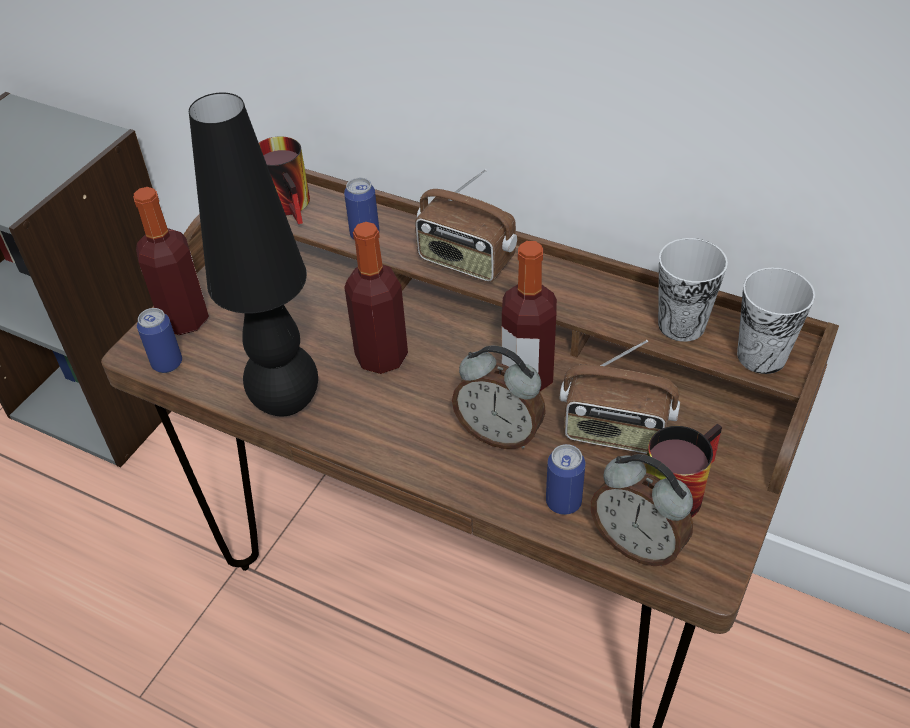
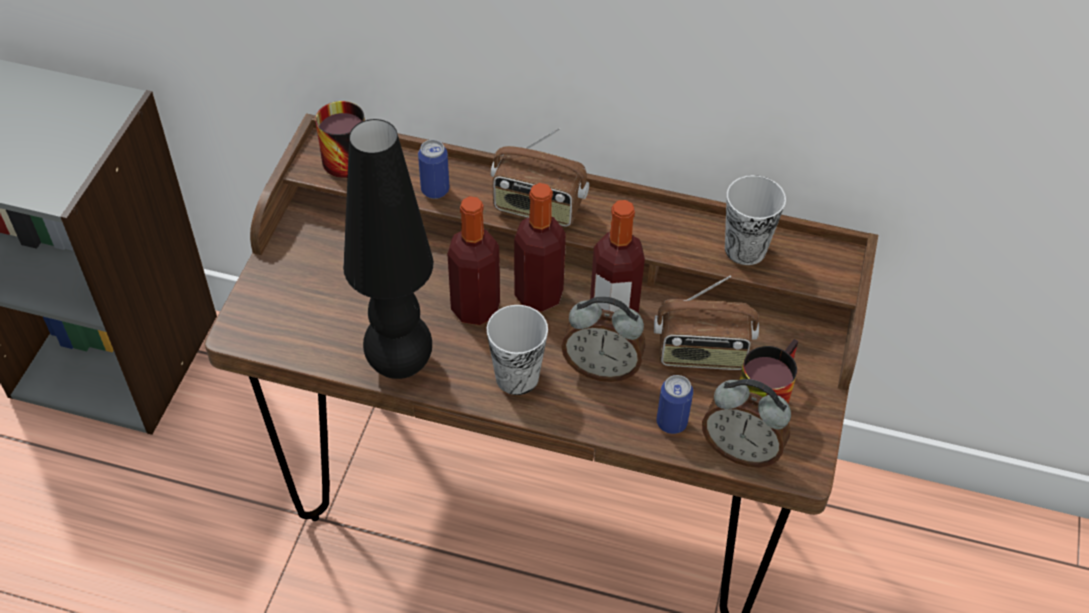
camera: 15 degrees left, 5 degrees up
(167, 363) = (272, 340): can -> none
(185, 319) = (273, 293): bottle -> bottle (538, 294)
(761, 356) = (818, 271): cup -> cup (517, 377)

